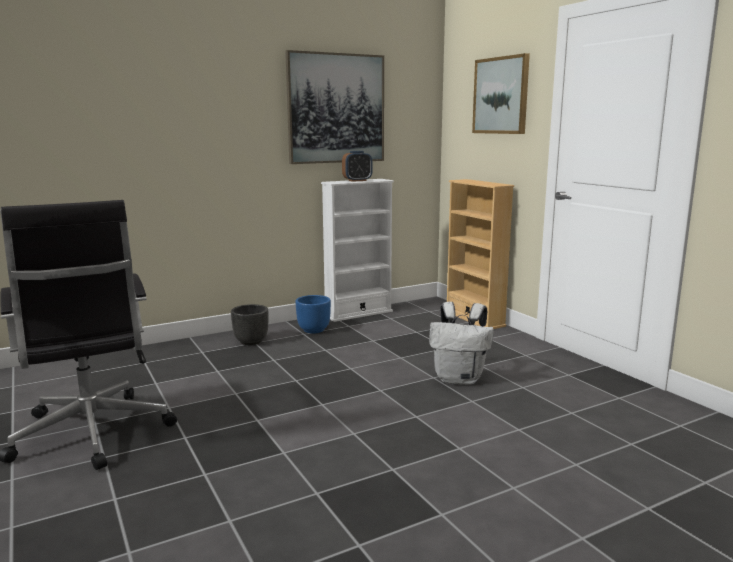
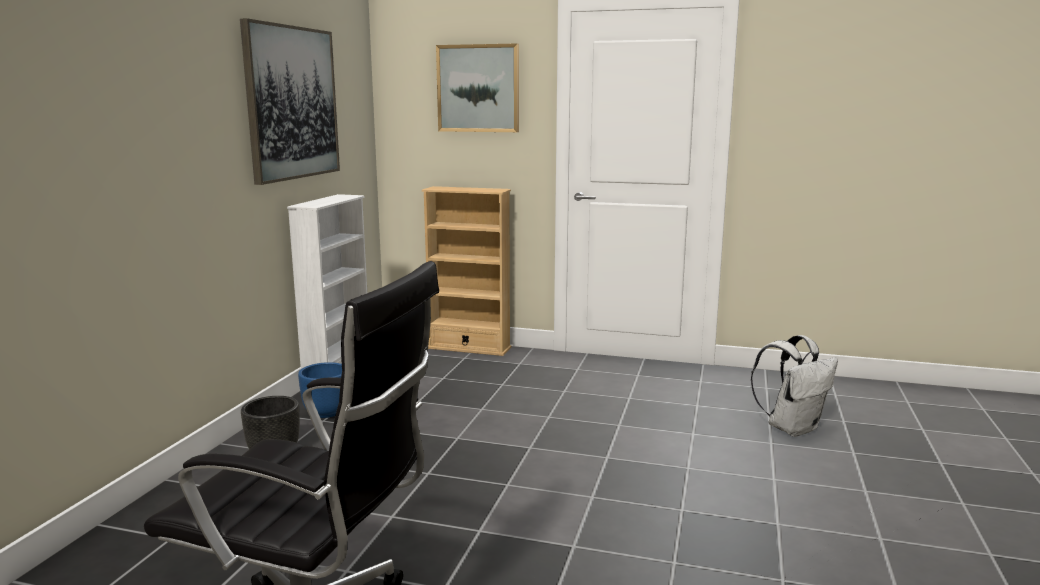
camera: 45 degrees left, 0 degrees up
(357, 180) = (327, 200): alarm clock -> none
(459, 379) = (572, 409): white backpack -> white backpack (792, 428)

